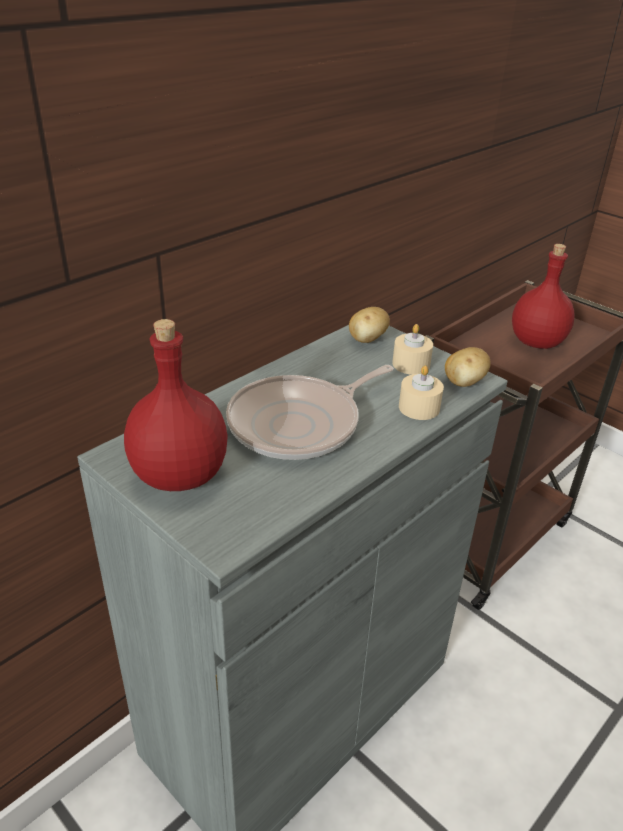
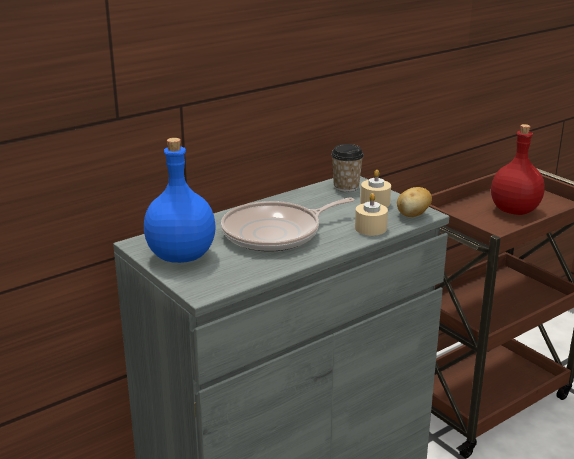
camera: 10 degrees right, 10 degrees down
(178, 475) = (180, 256): red bottle -> blue bottle
(367, 340) = (346, 187): potato -> cup

